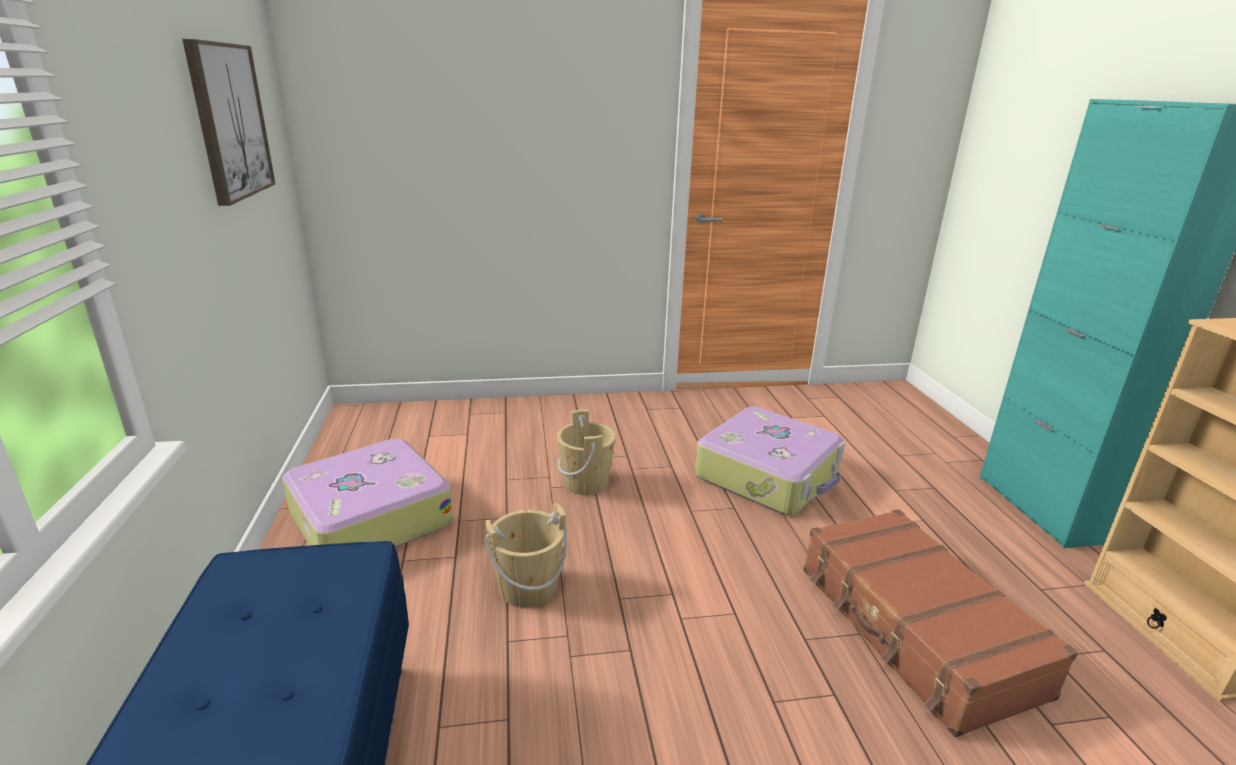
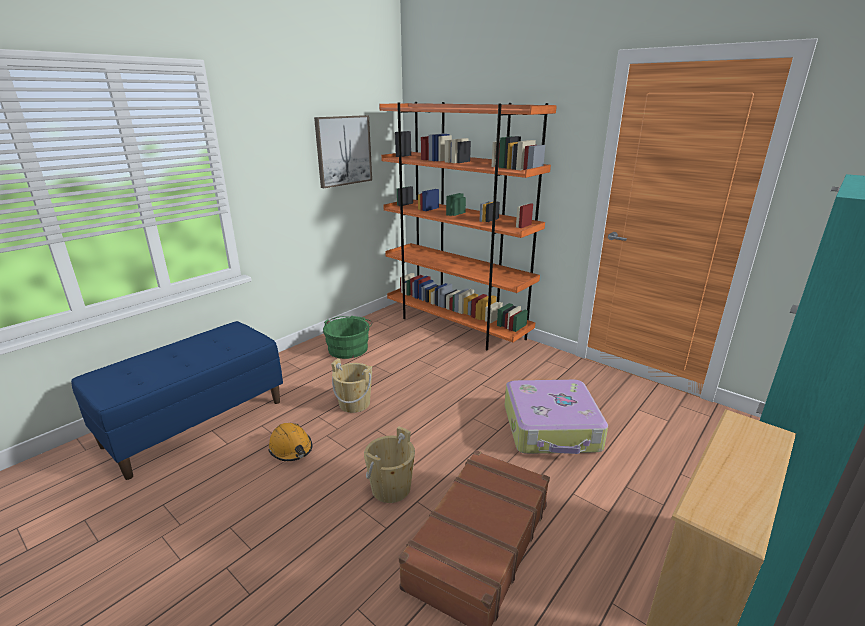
camera: 50 degrees right, 0 degrees up
(369, 518) = (349, 348): suitcase -> green bucket
(480, 414) = (456, 326): none -> orange bookcase
(556, 715) = (291, 448): none -> orange hard hat
(585, 482) = (448, 378): beige bucket -> beige bucket (391, 488)

